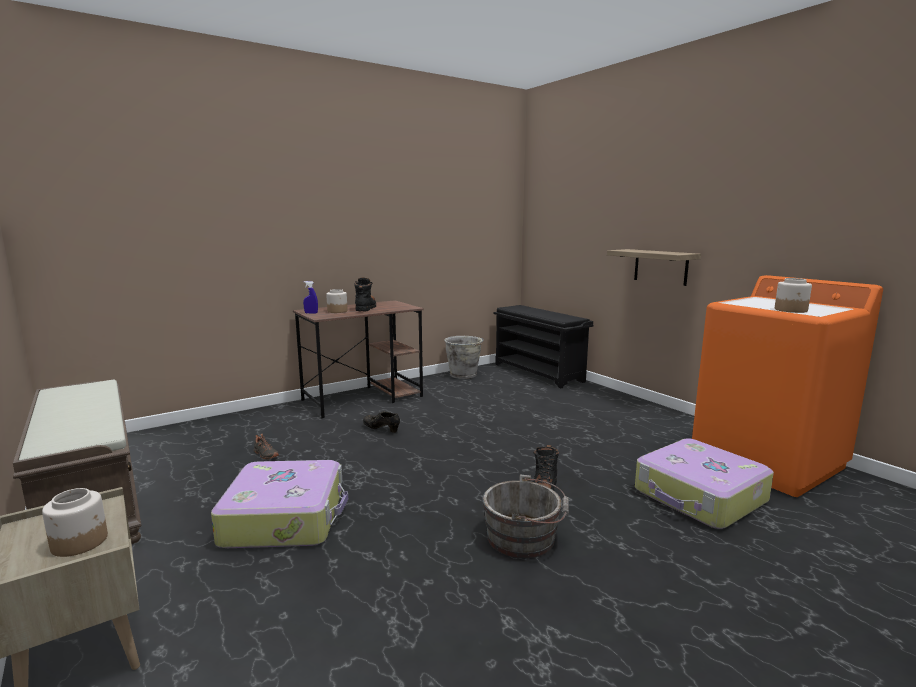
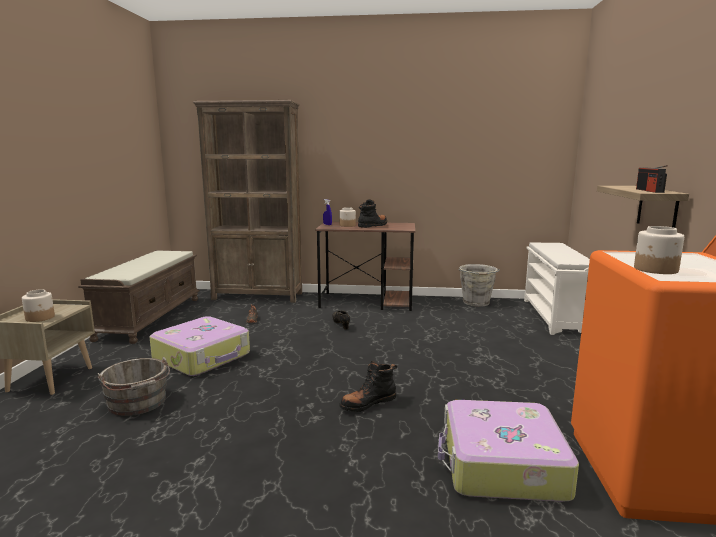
camera: 40 degrees right, 0 degrees up
(217, 425) = (258, 296): none -> brown bookcase
(525, 538) = (298, 424): grey bucket -> grey bucket (138, 403)
(539, 373) = (555, 317): black shoe rack -> white shoe rack
(670, 252) = (649, 191): none -> radio

